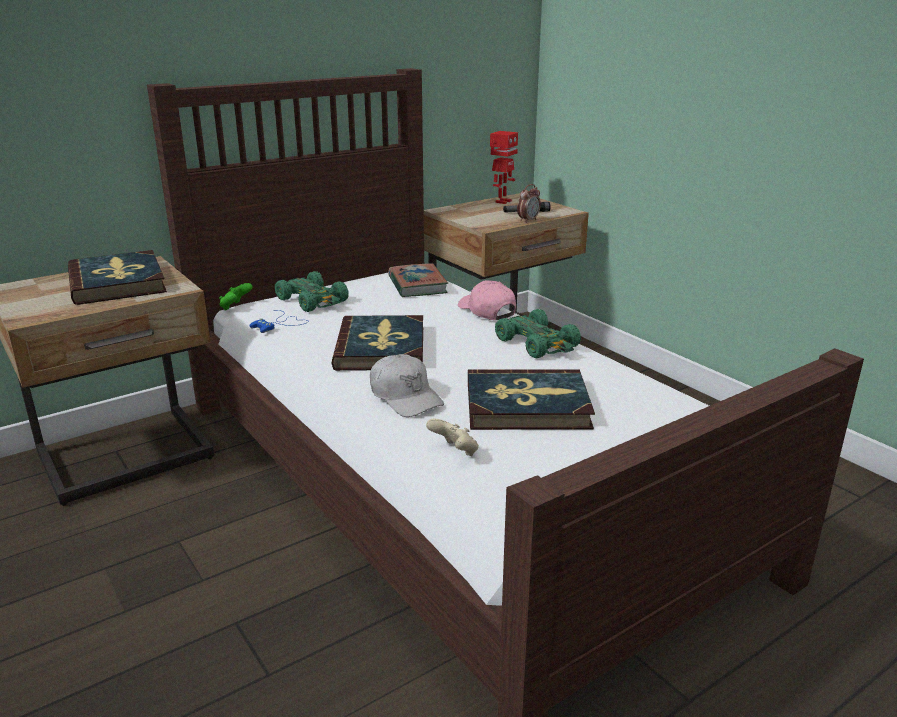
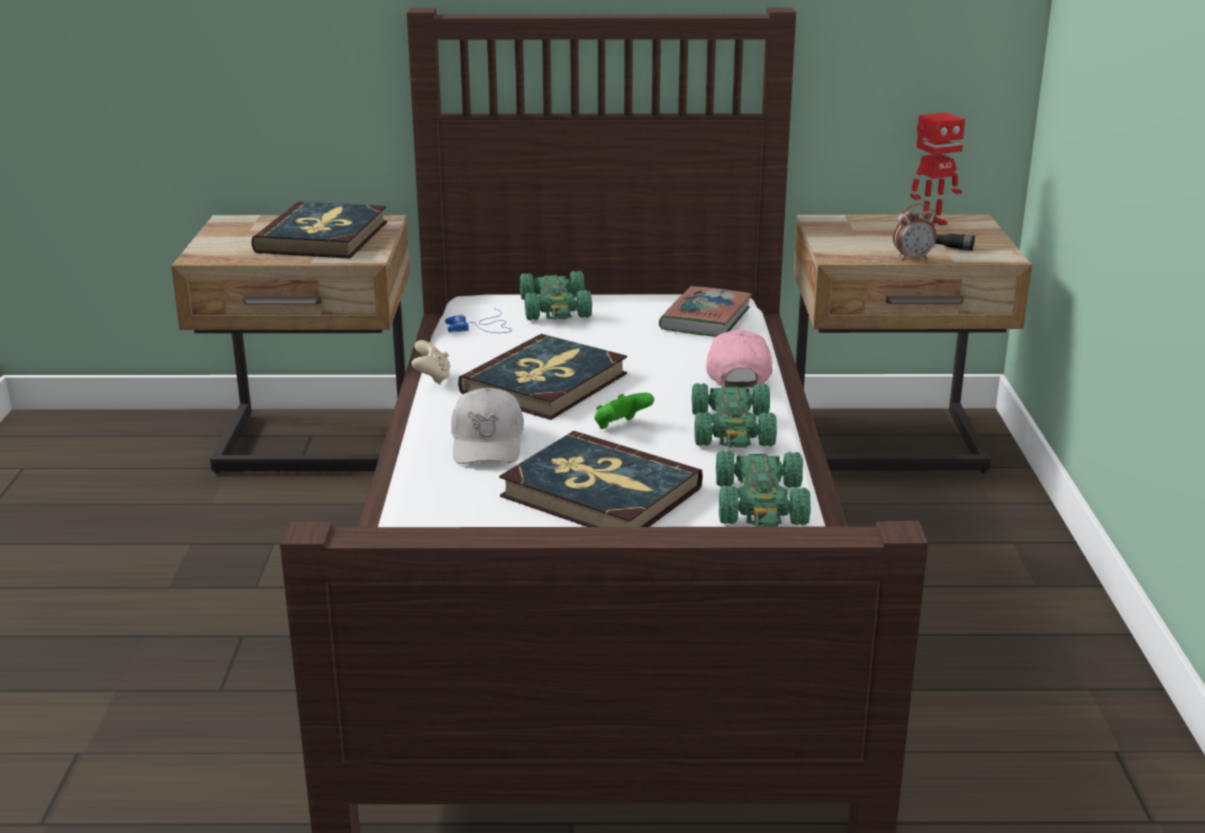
camera: 35 degrees right, 0 degrees up
(235, 307) = (471, 296): green game controller -> green game controller (620, 427)
(454, 452) = (449, 512): beige game controller -> beige game controller (432, 378)
(624, 381) = (761, 504): none -> green toy car

